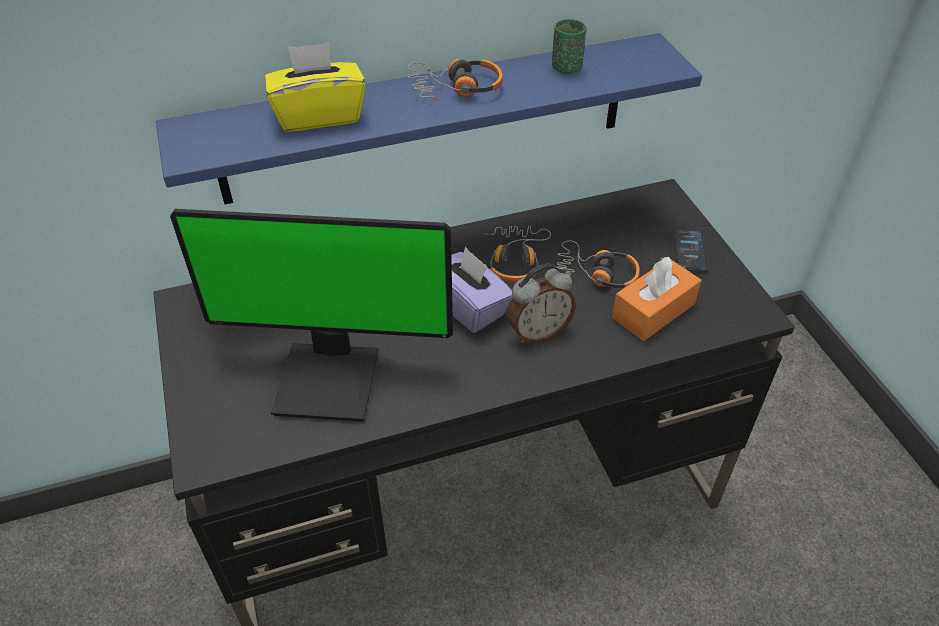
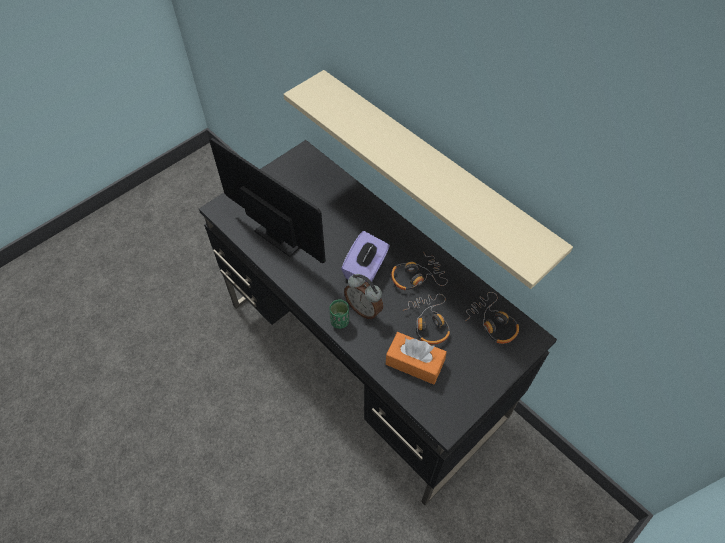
camera: 65 degrees right, 10 degrees up
(319, 115) = (364, 123): yellow tissue box -> none
(330, 378) = (285, 232): monitor -> monitor turned 150 degrees clockwise
(427, 119) = (431, 172): blue shelf -> beige shelf
(456, 89) = (426, 167): headphones -> headphones (492, 323)
(566, 68) = (487, 210): green cup -> green cup (340, 321)
(689, 251) = (483, 369): phone -> none

